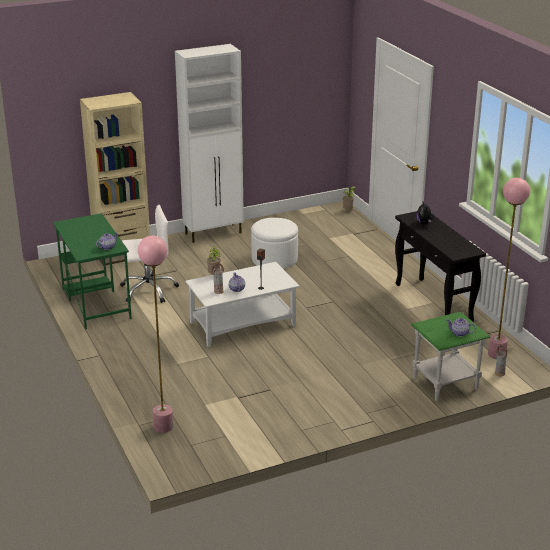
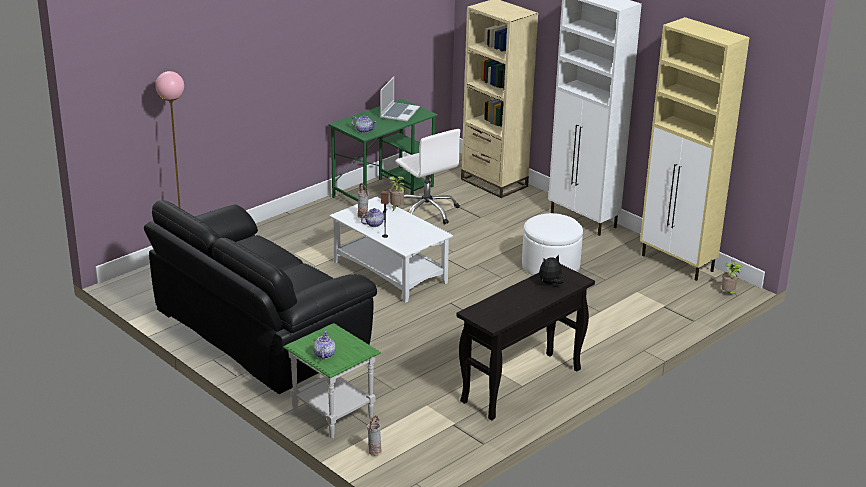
camera: 70 degrees right, 0 degrees up
(84, 227) = (399, 113): none -> laptop
(299, 216) = (678, 264): none -> beige cabinet
(305, 401) = (258, 331): none -> black sofa
(496, 354) = (419, 446): pink floor lamp -> none

